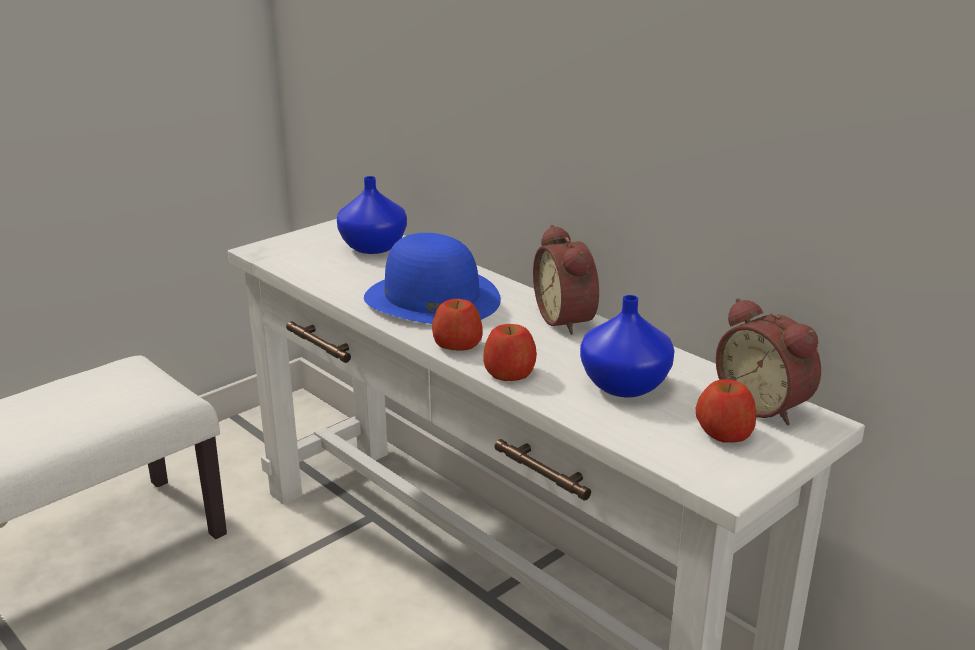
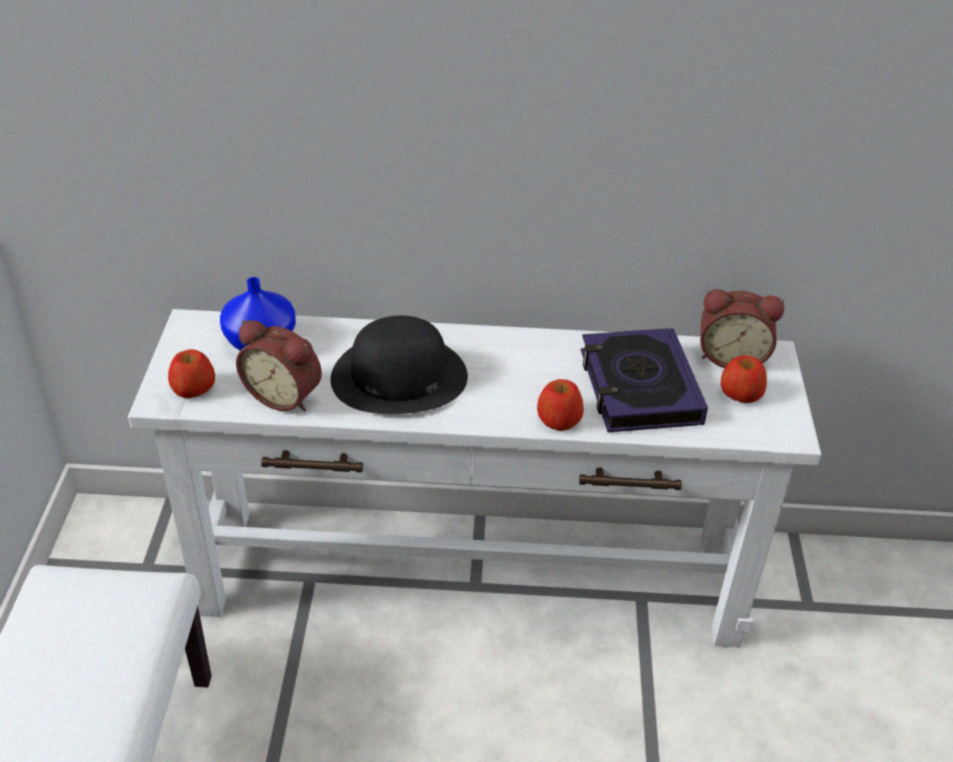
camera: 45 degrees left, 15 degrees up
(431, 298) = (398, 376): blue hat -> black hat
(457, 345) = (488, 414): apple -> apple (193, 389)
(569, 319) = (524, 343): alarm clock -> alarm clock (285, 395)
(622, 385) = (639, 388): blue vase -> book

